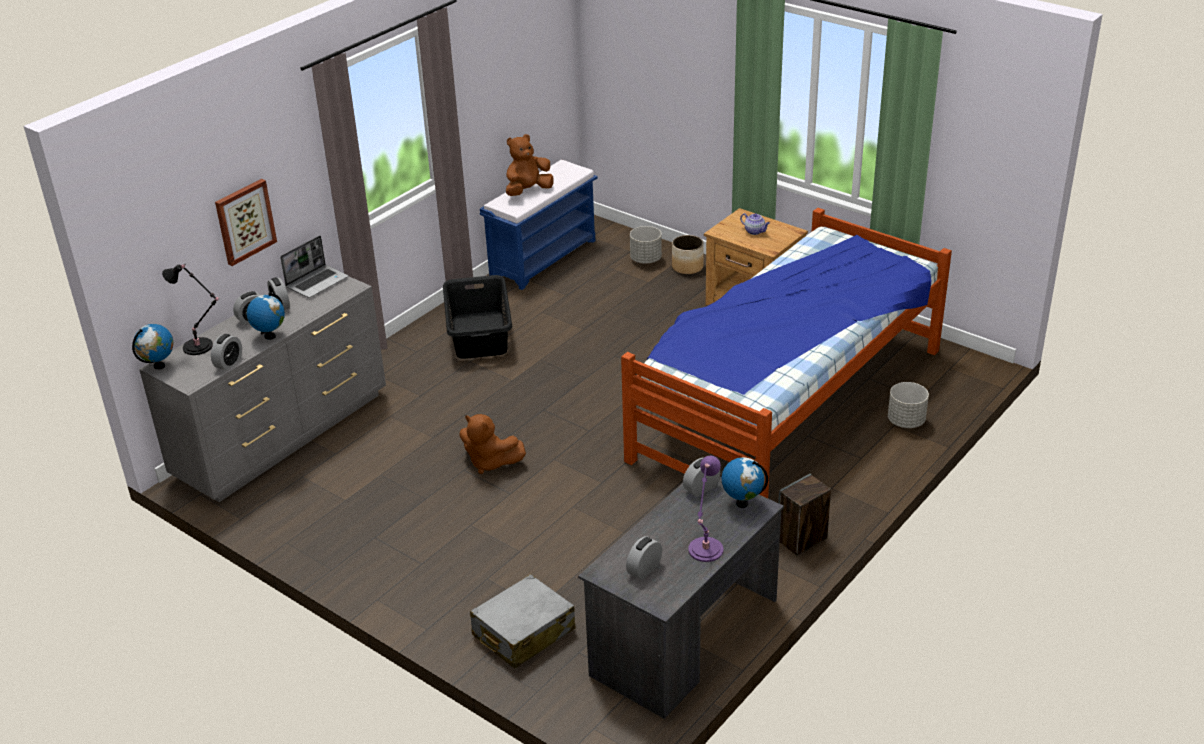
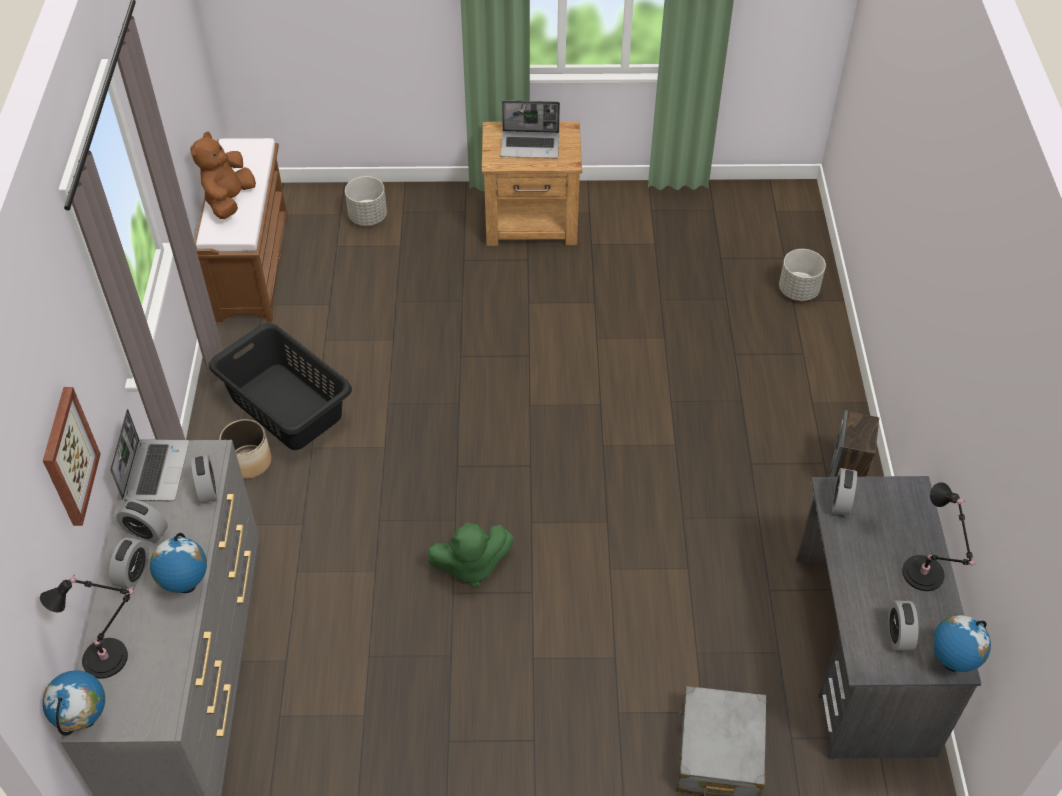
camera: 40 degrees left, 15 degrees up
(229, 363) = (178, 658): alarm clock -> alarm clock (207, 489)
(490, 462) = (471, 566): brown plush toy -> green plush toy
(543, 257) = (252, 267): blue bench -> brown bench
(687, 267) = (421, 206): planter -> planter (249, 461)
(705, 552) = (925, 576): purple table lamp -> black table lamp
(742, 503) = (893, 496): globe -> globe (951, 663)
(755, 231) = (530, 145): teapot -> laptop
(786, 403) = (680, 326): bed -> none

